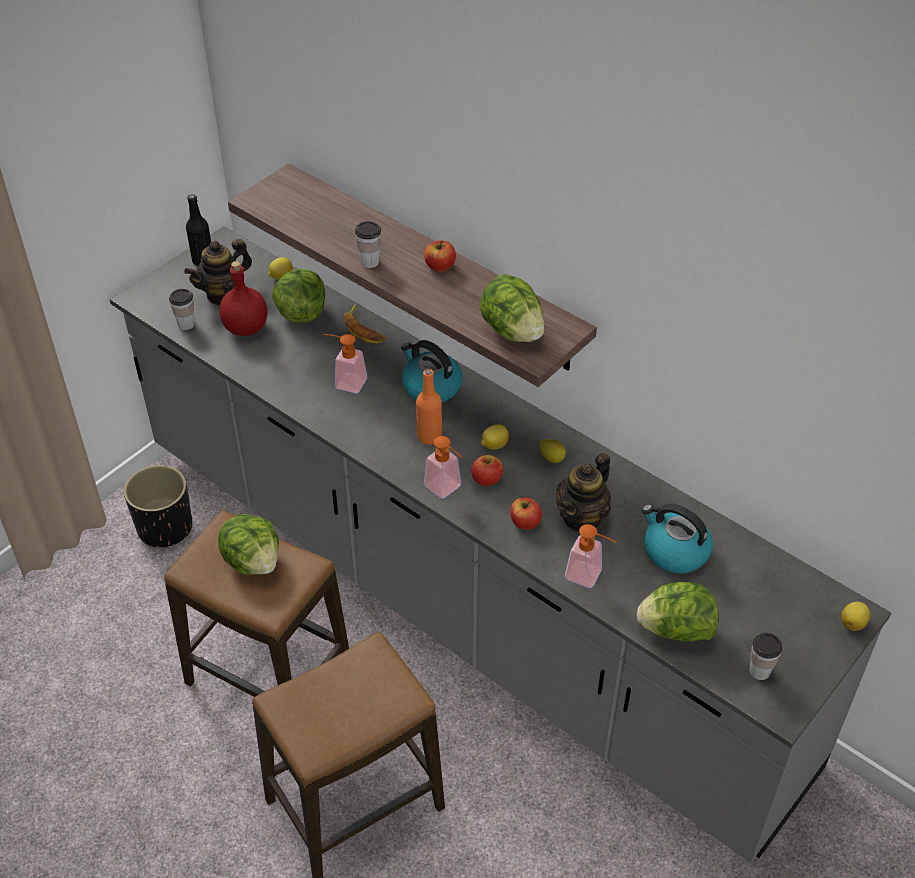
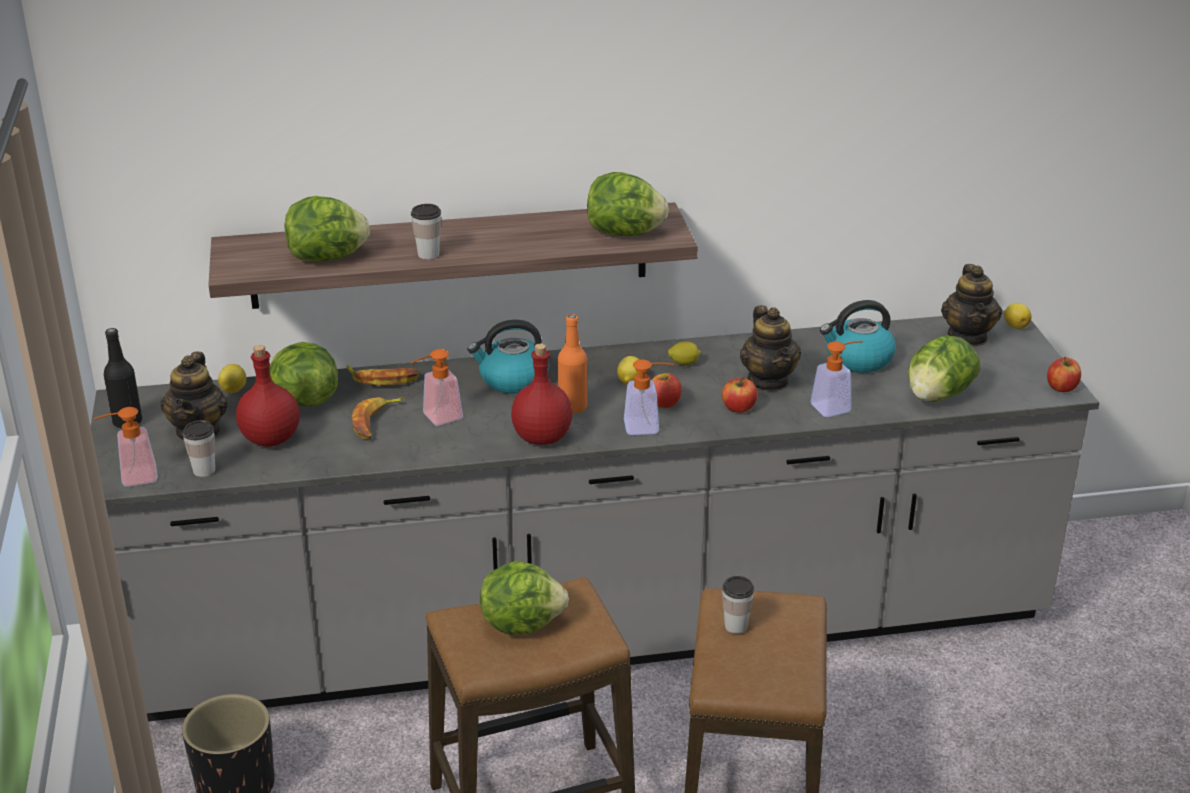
camera: 50 degrees left, 15 degrees down
(150, 302) = (131, 478): none -> soap dispenser
(312, 359) = (376, 422): none -> banana
(315, 224) = (328, 257): none -> lettuce
(375, 445) = (541, 438): none -> red bottle
(440, 266) = (490, 229): apple -> apple (1062, 387)
(759, 671) = (1018, 382): cup -> cup (736, 626)
(796, 601) = (968, 336): none -> teapot

